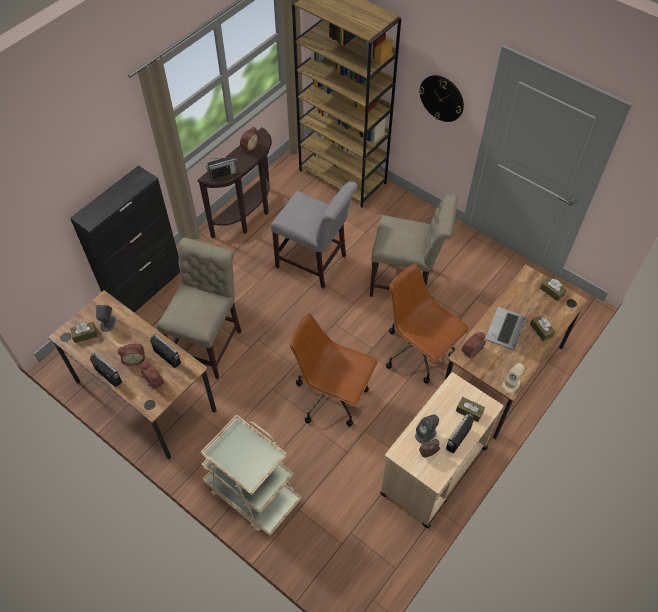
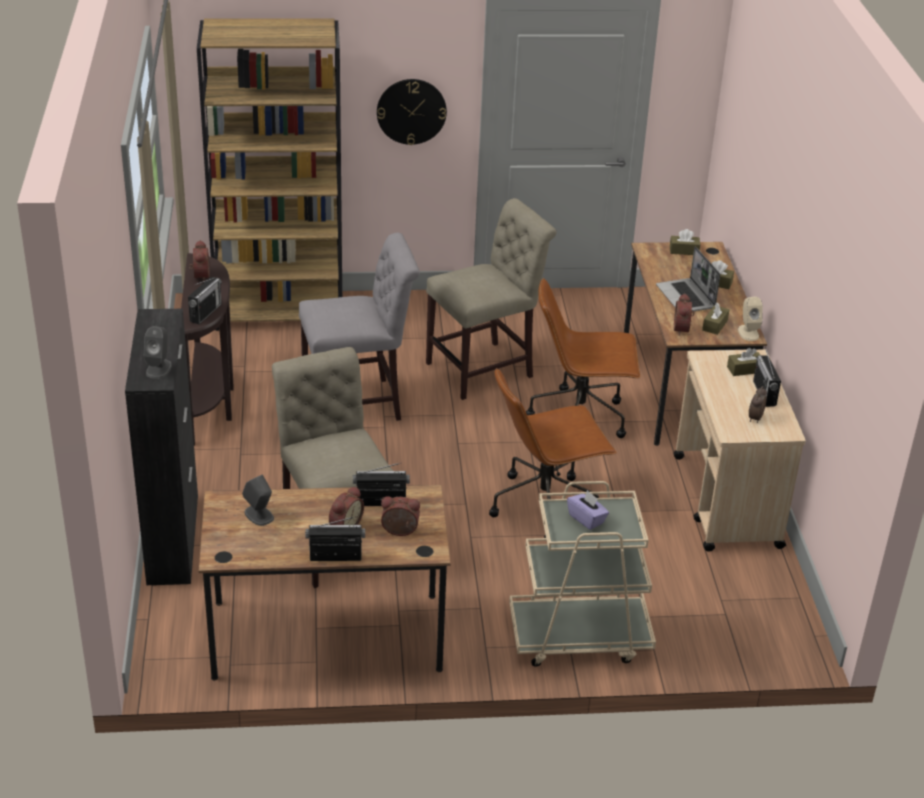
camera: 45 degrees left, 20 degrees down
(85, 335) = (247, 540): brown tissue box -> brown tissue box (715, 325)
(244, 449) = (586, 519): none -> purple tissue box
(426, 434) = (733, 406): grey speaker -> grey speaker (159, 368)

